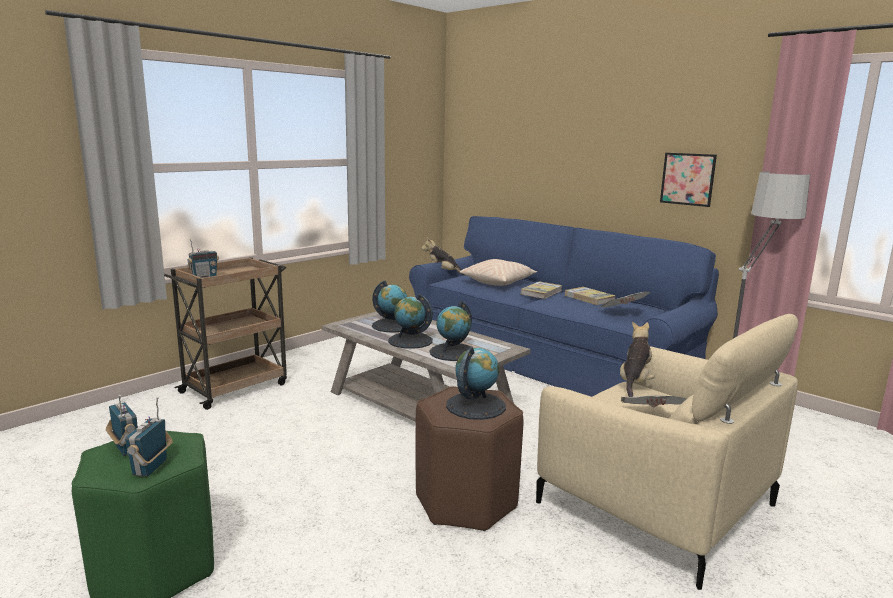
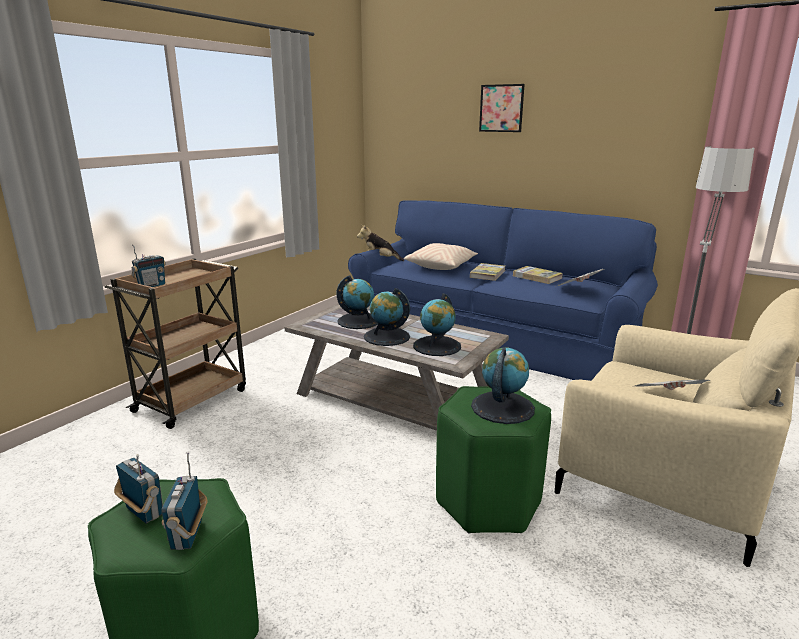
camera: 10 degrees left, 5 degrees up
(464, 502) = (487, 503): brown stool -> green stool
(634, 383) = (626, 362): plush toy -> none
(687, 179) = (625, 156): picture -> picture (501, 108)

